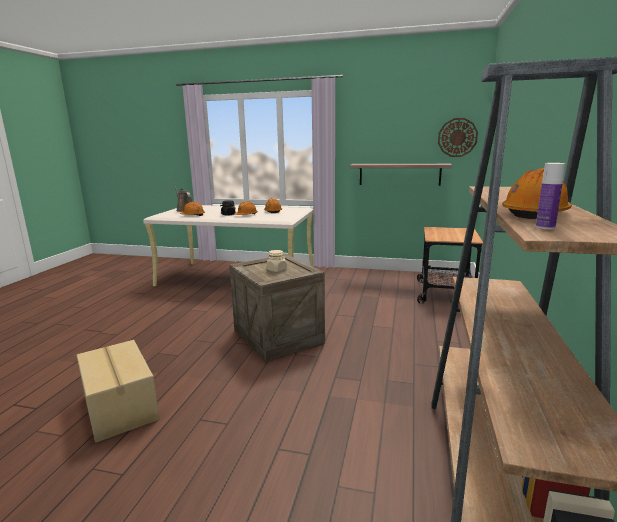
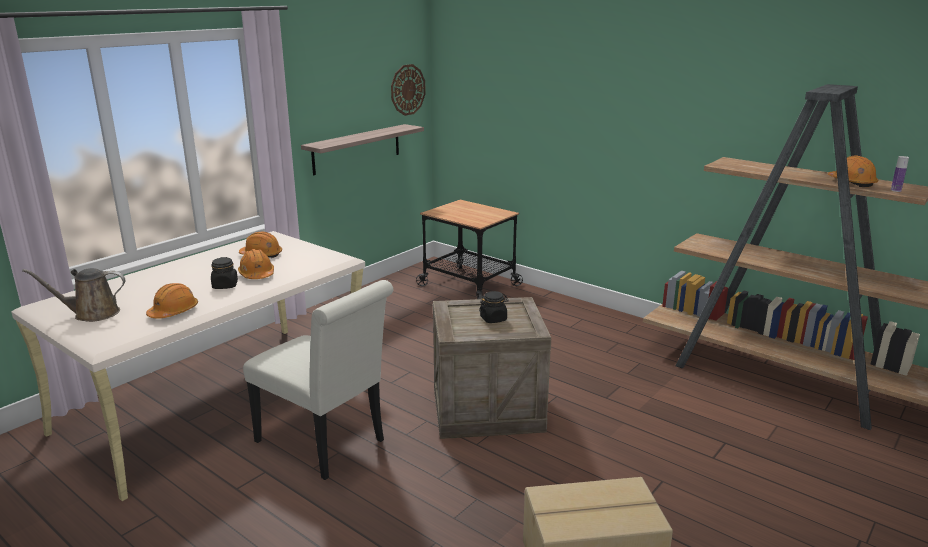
camera: 65 degrees left, 5 degrees up
(212, 306) = (326, 444): none -> white chair
(277, 270) = (493, 319): beige jar -> black jar

